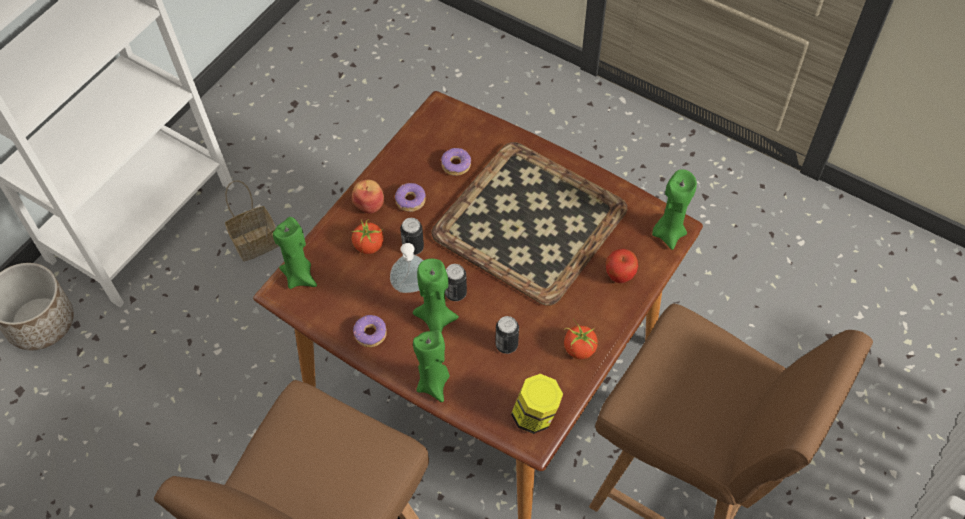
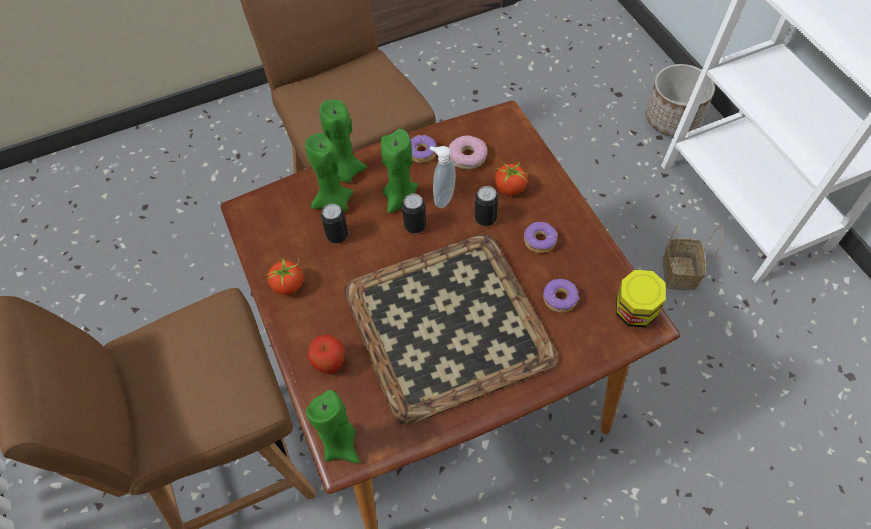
camera: 125 degrees right, 0 degrees up
(300, 276) = (511, 132): green candle -> green candle (334, 204)
(352, 295) = (467, 156): none -> donut
(369, 204) = (556, 208): apple -> none
(535, 416) = (261, 221): jar -> jar (634, 313)

